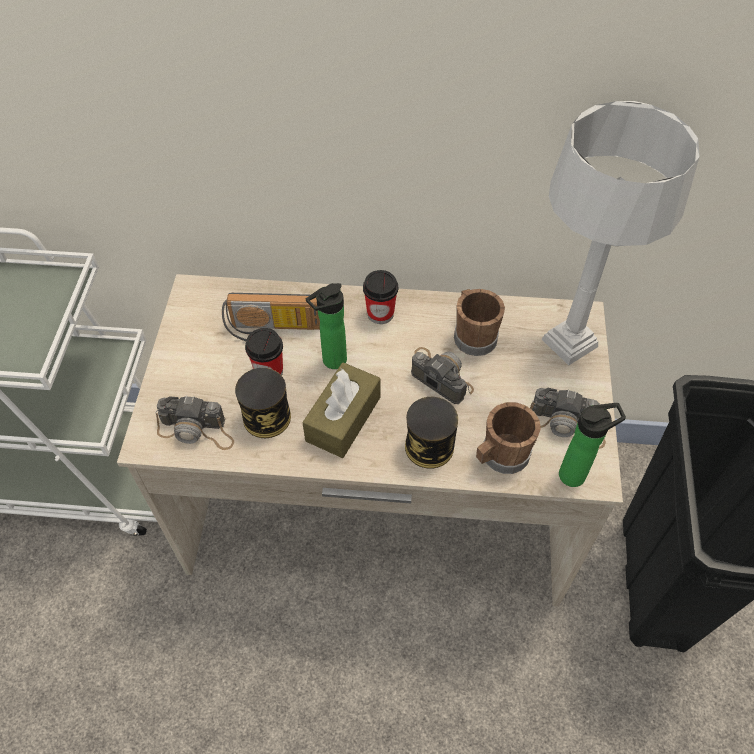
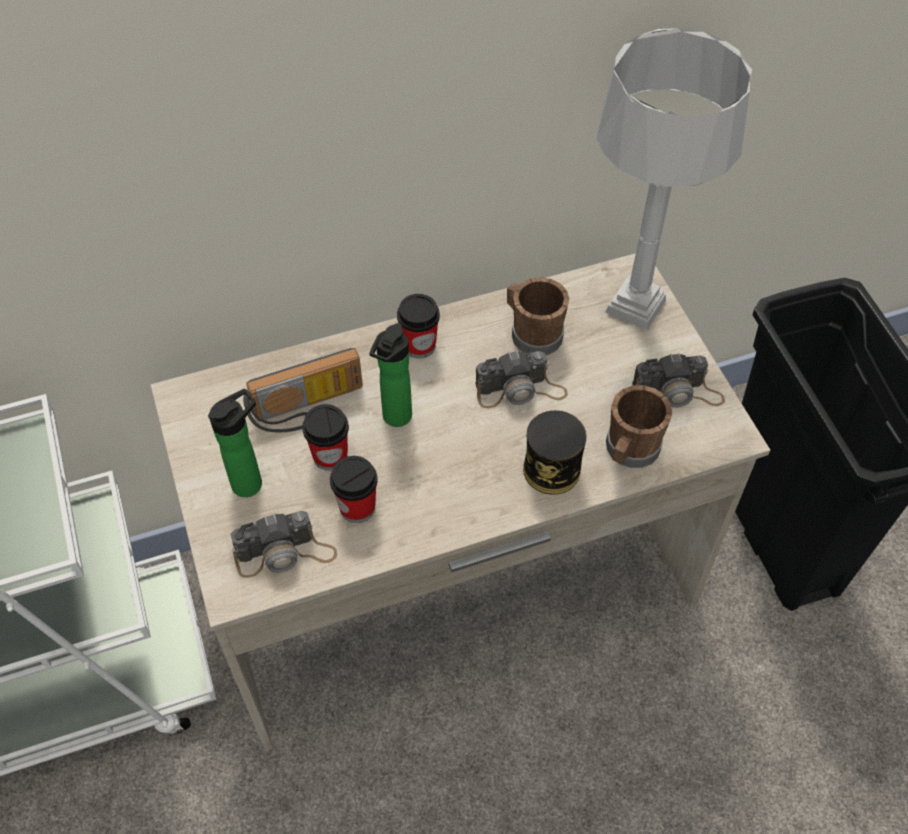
camera: 25 degrees left, 0 degrees up
(267, 417) = (357, 507): can -> cup
(343, 419) = (443, 476): brown tissue box -> none
(439, 375) = (520, 390): camera -> camera turned 150 degrees clockwise
(576, 474) = (712, 440): bottle -> bottle (251, 482)

